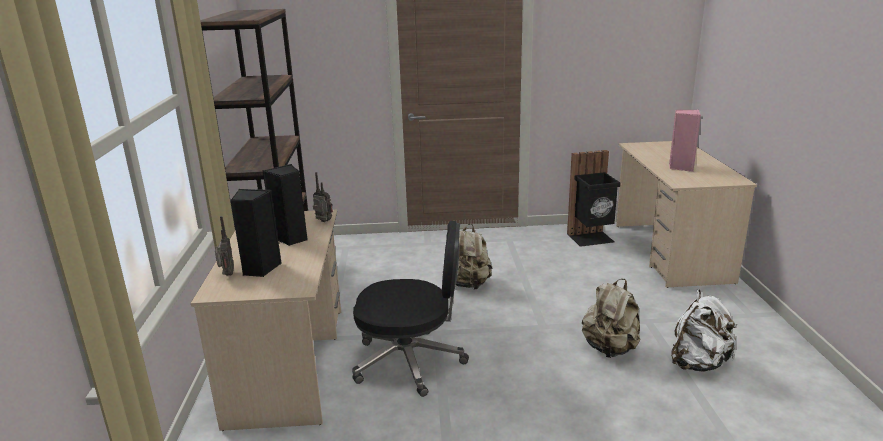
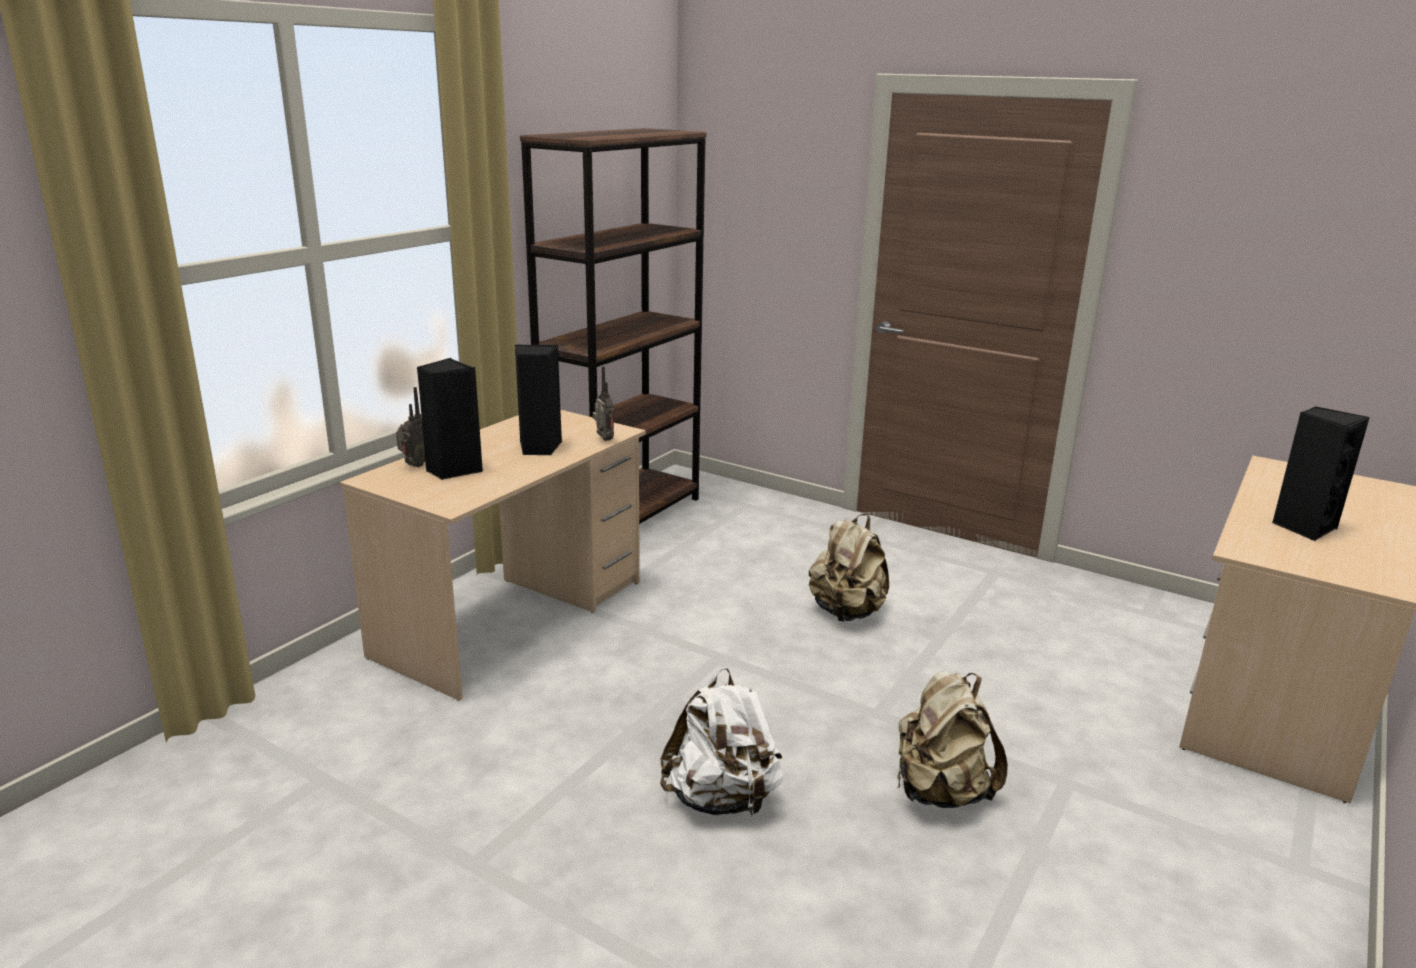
camera: 35 degrees right, 0 degrees up
(411, 361) = (643, 677): black office chair -> none
(591, 238) = (1145, 620): black trash can -> none
(681, 167) = (1303, 527): pink speaker -> black speaker
(698, 363) = (1067, 886): white backpack -> white backpack (722, 799)

